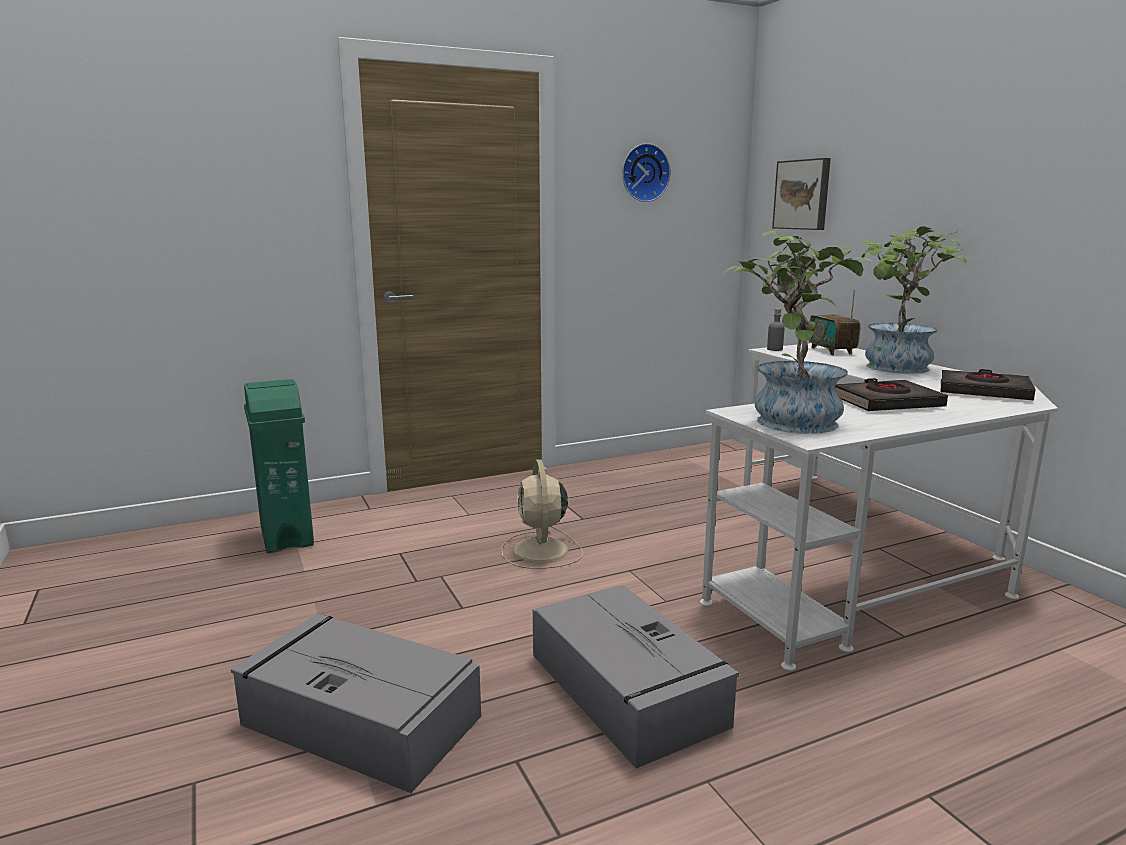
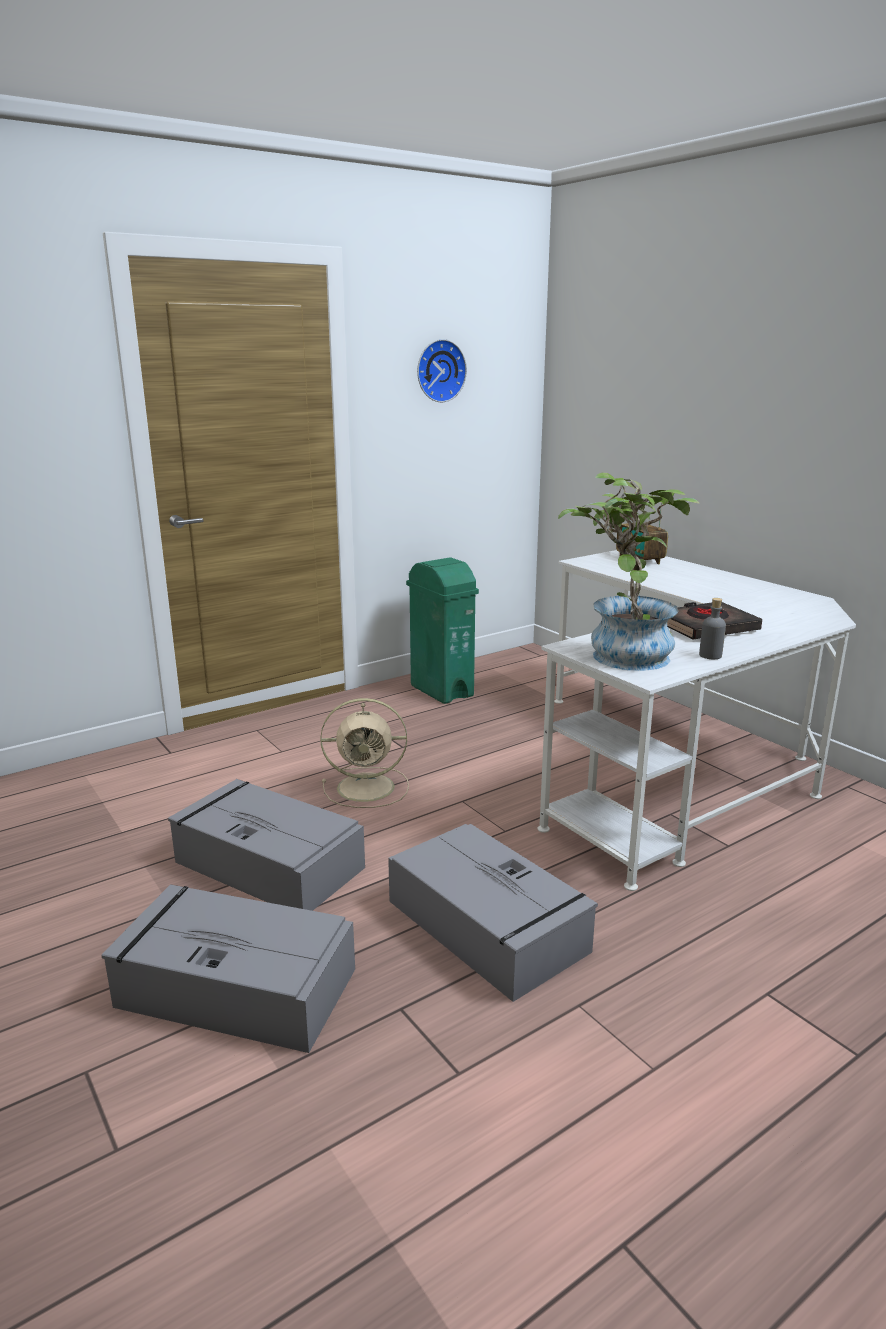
camera: 10 degrees left, 5 degrees up
(287, 536) = (88, 793): green trash can -> green trash can (441, 690)
(425, 610) = (267, 864): none -> grey storage box
(541, 551) = (368, 787): beige fan -> beige fan turned 75 degrees counterclockwise
(774, 349) = (584, 560): grey bottle -> grey bottle (710, 655)
(803, 194) = (604, 394): picture -> none
(896, 369) = (706, 582): potted plant -> none
(984, 392) = (790, 608): black book -> none

